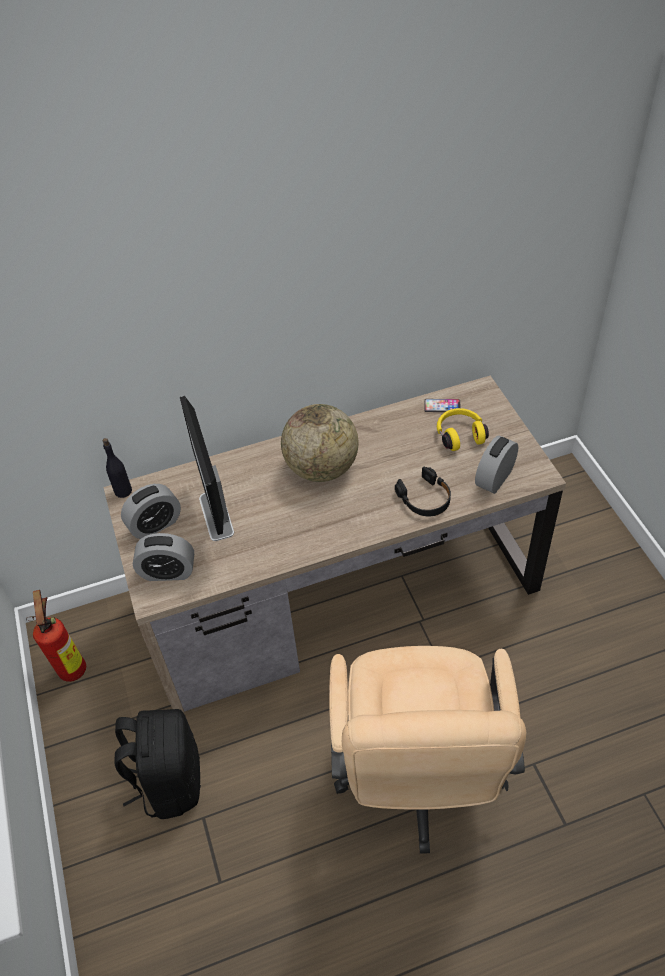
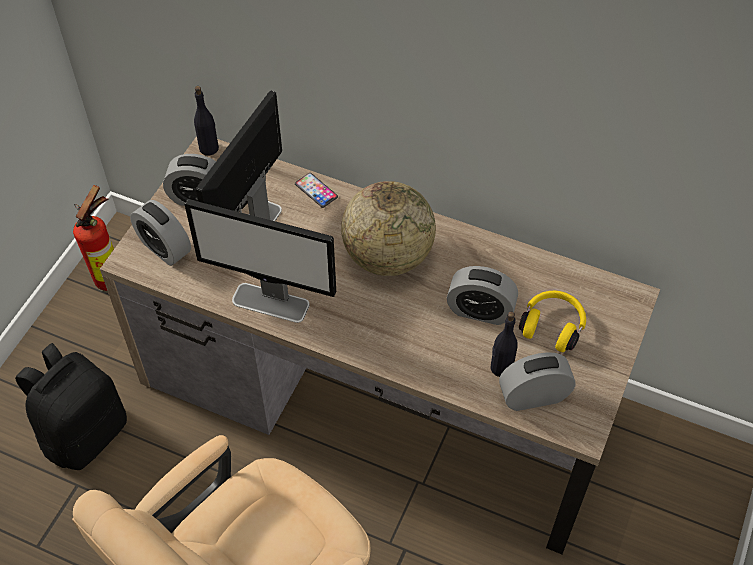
camera: 40 degrees right, 5 degrees up
(282, 548) = (271, 303): none -> monitor
(411, 457) = (480, 311): none -> alarm clock
(425, 498) = (444, 361): black headphones -> none
(442, 406) = (571, 283): phone -> phone (316, 191)
(460, 478) = (501, 368): none -> black bottle

